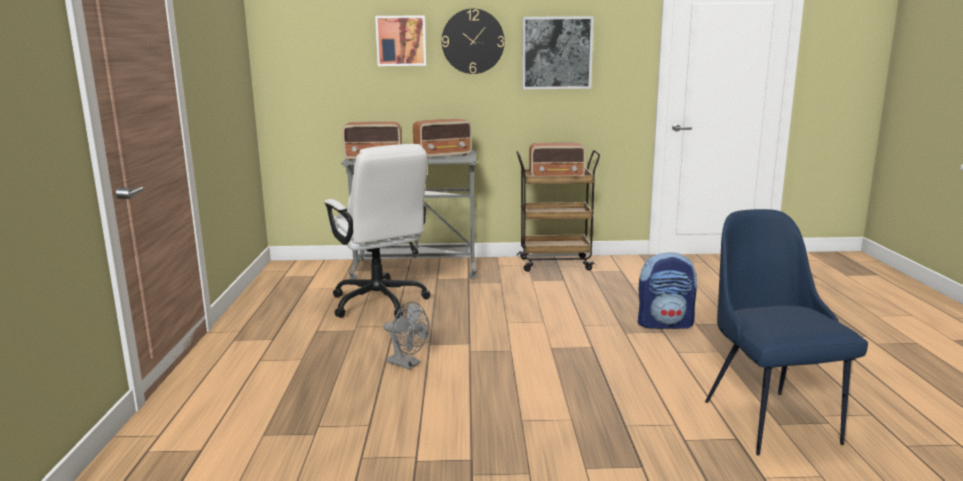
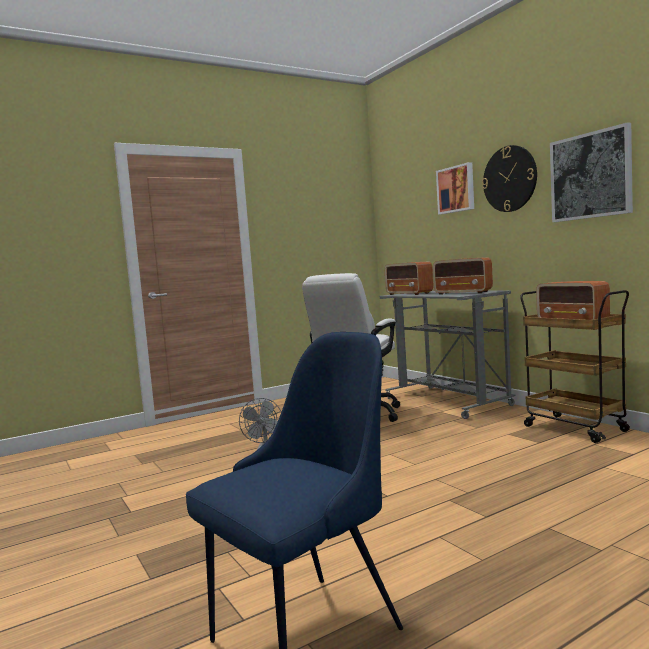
camera: 60 degrees right, 10 degrees down
(665, 324) = (512, 512): backpack -> none

